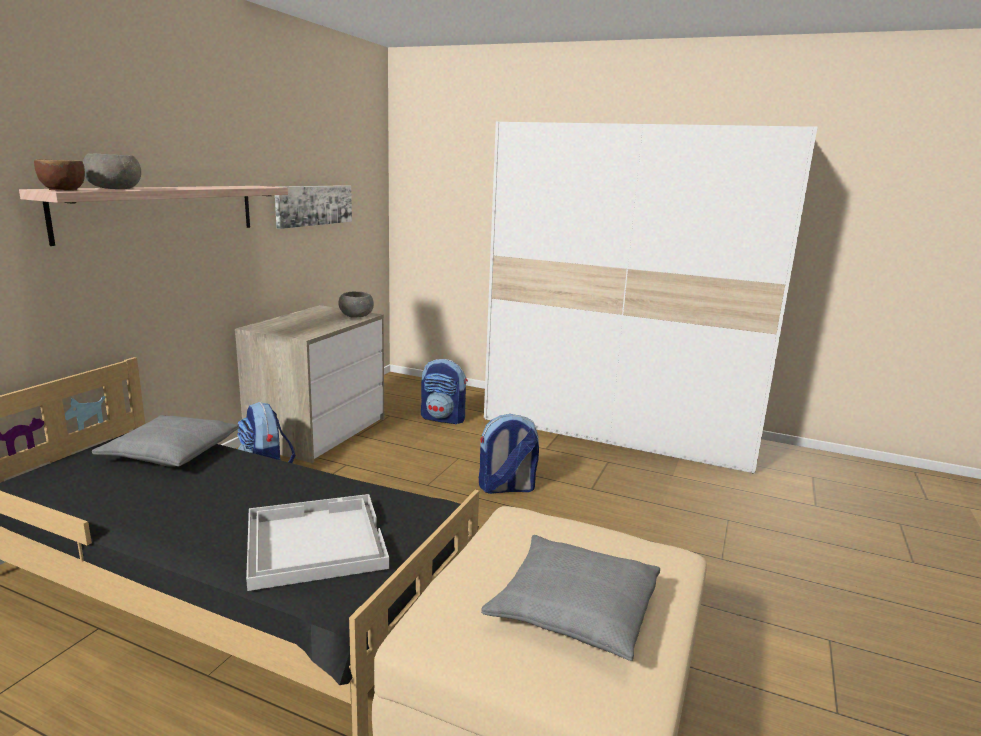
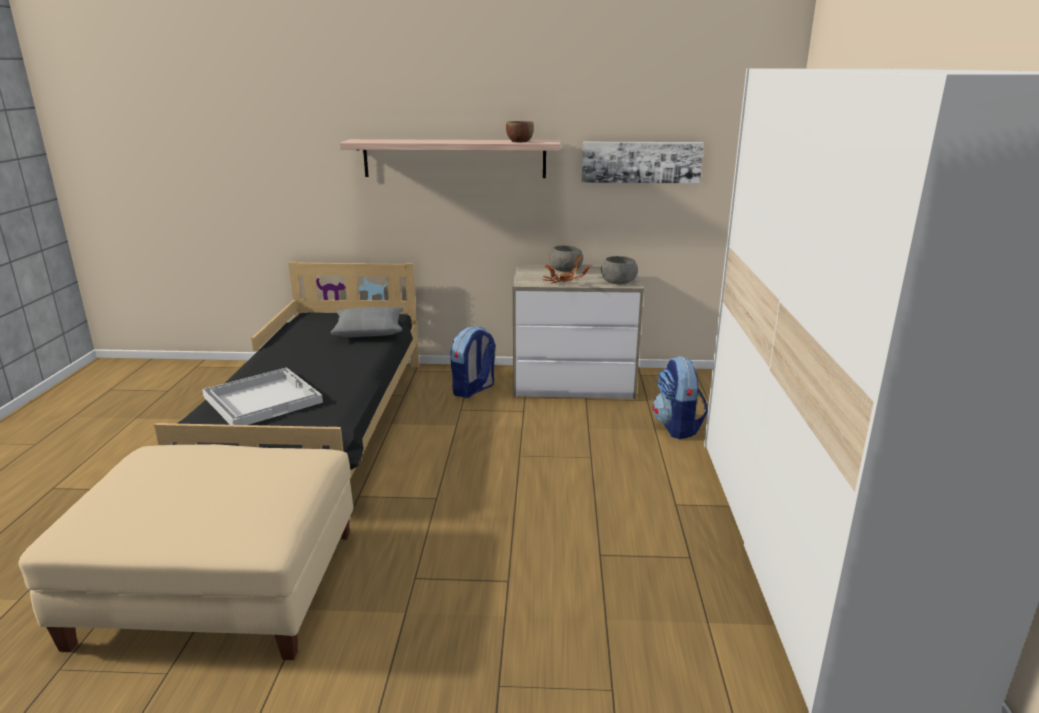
camera: 70 degrees right, 5 degrees up
(63, 190) = (357, 141): brown bowl -> brown bowl (519, 141)
(115, 188) = (397, 141): grey bowl -> grey bowl (566, 270)
(322, 326) = (562, 281): none -> potted plant
(506, 488) = (550, 498): backpack -> none
(573, 608) = (170, 497): grey pillow -> none

